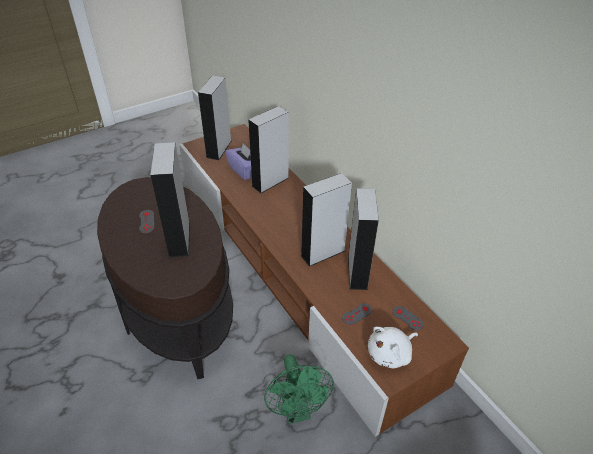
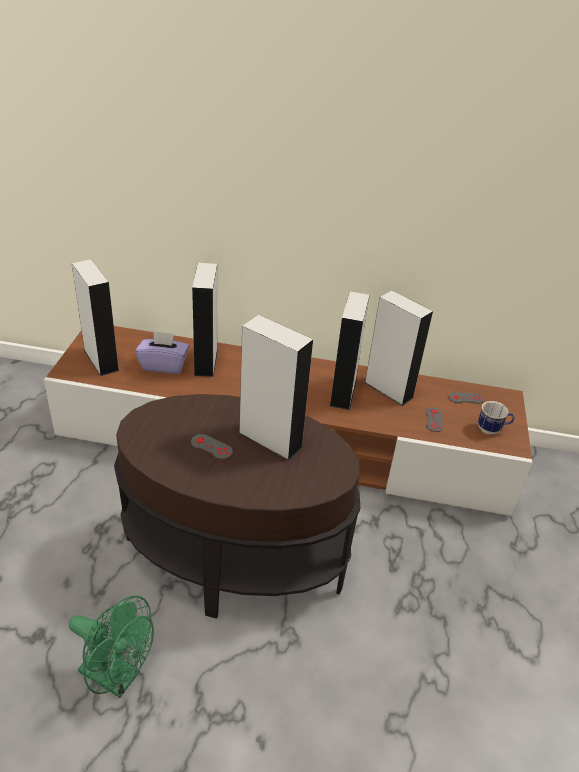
camera: 50 degrees left, 5 degrees down
(297, 410) = (440, 547): green fan -> green fan (117, 677)
(390, 354) = (492, 430): white plush toy -> mug

